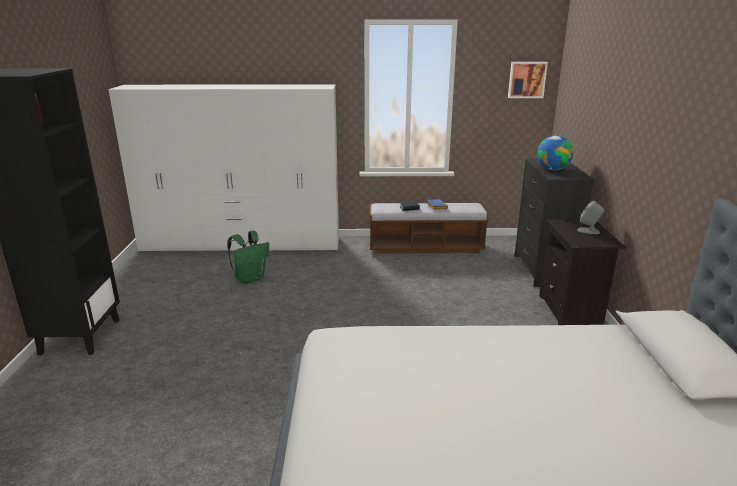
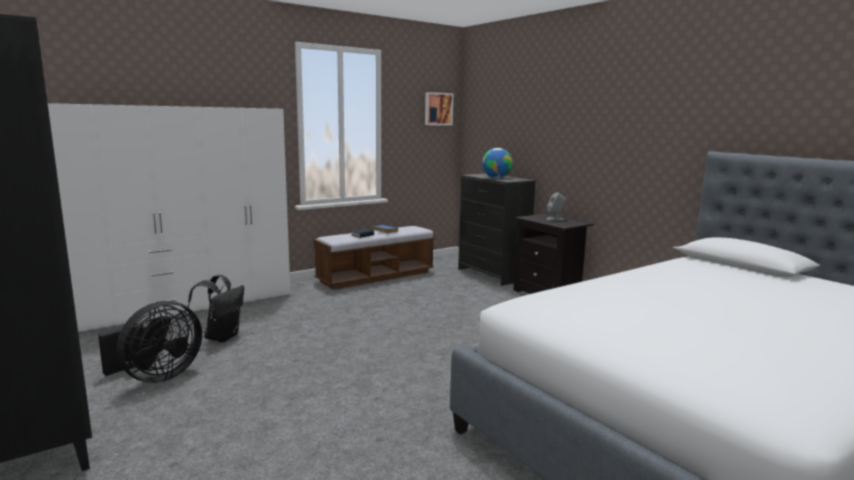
camera: 35 degrees left, 10 degrees down
(183, 300) = (156, 377): none -> black fan
(250, 278) = (221, 337): green backpack -> black backpack

